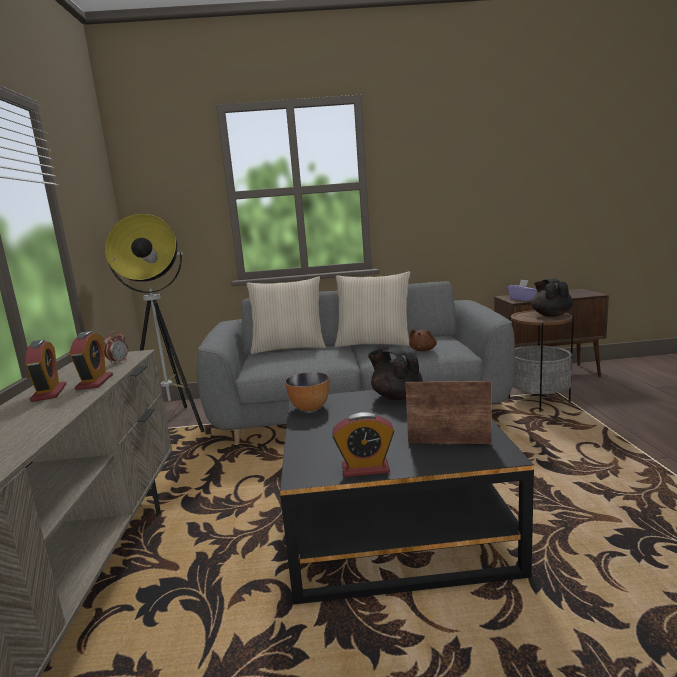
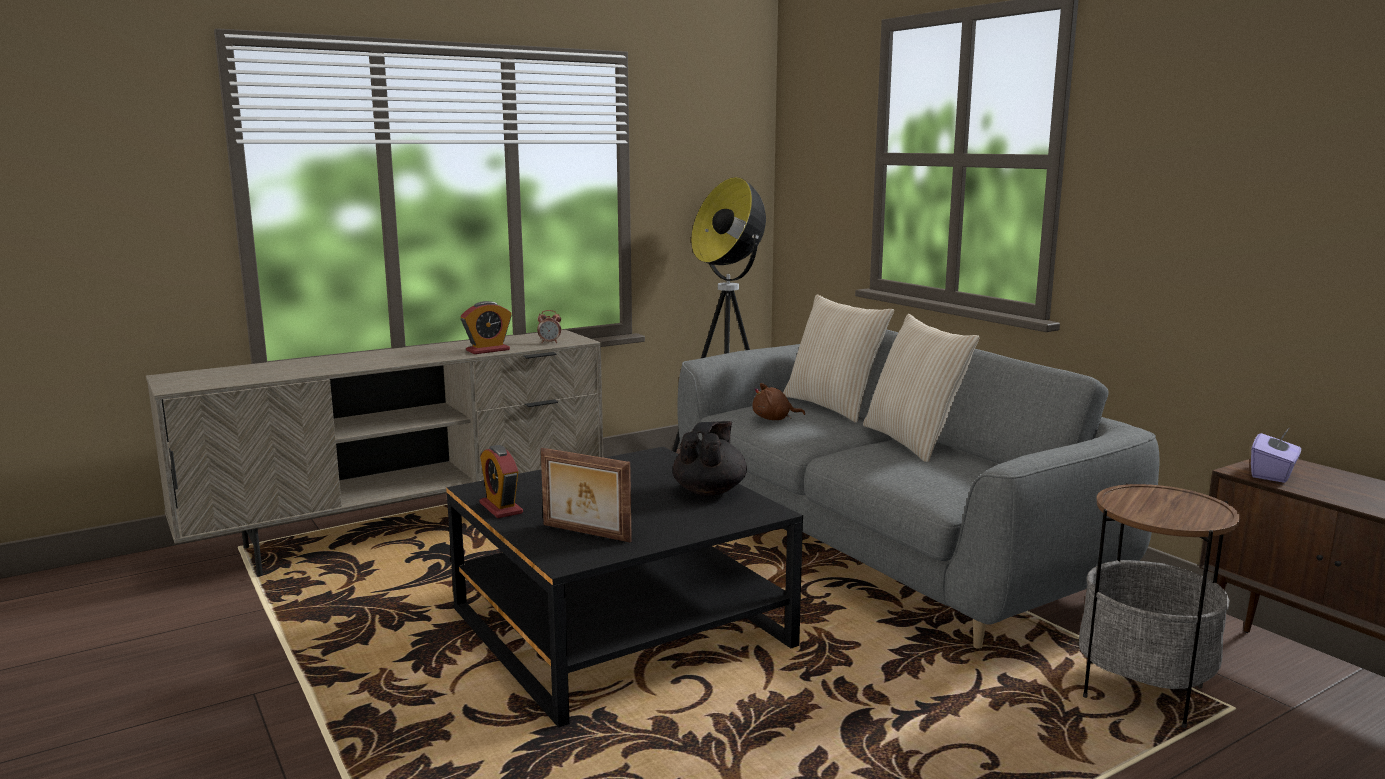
camera: 60 degrees right, 0 degrees up
(49, 393) = (457, 347): alarm clock -> none
(309, 408) = (637, 460): bowl -> none
(423, 350) = (910, 472): brown plush toy -> brown plush toy (774, 419)
(449, 442) = (585, 533): picture frame -> picture frame turned 135 degrees clockwise
(551, 315) = (1182, 512): black teapot -> none

